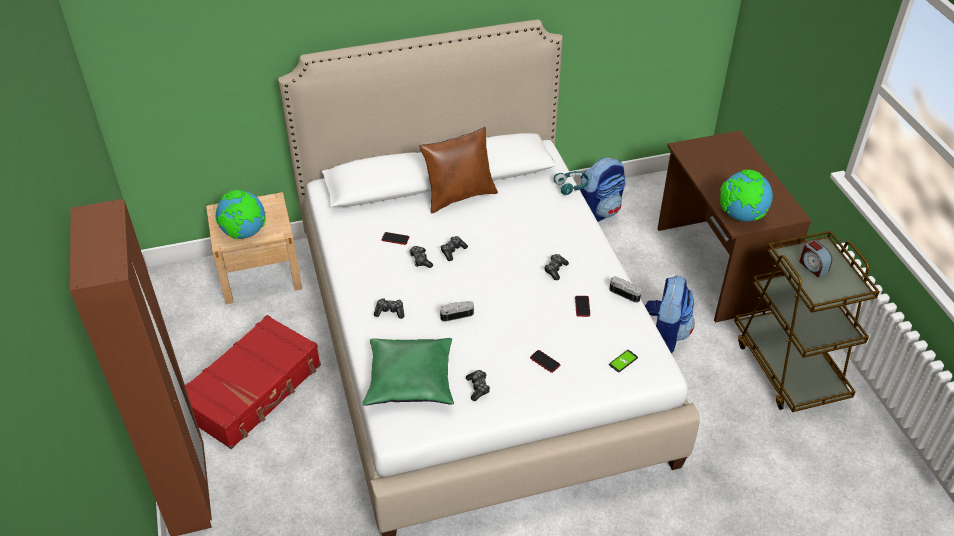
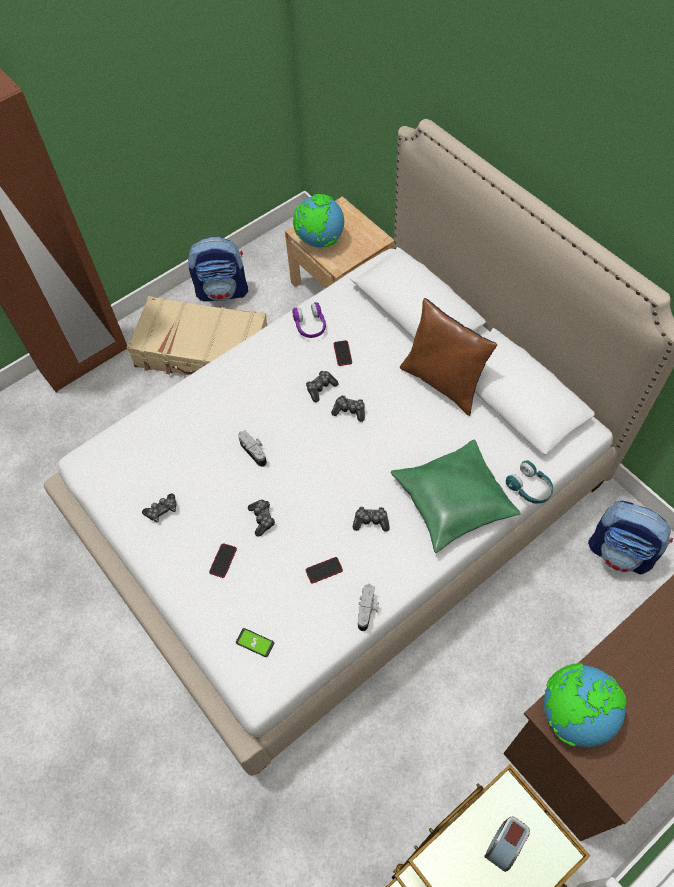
camera: 70 degrees right, 15 degrees up
(254, 390) = (202, 351): red suitcase -> beige suitcase
(354, 248) = (310, 326): none -> purple headphones
(390, 311) = (235, 393): game controller -> game controller (262, 519)
(411, 379) = (152, 448): green pillow -> green pillow (454, 500)
(664, 335) = (450, 696): backpack -> backpack (223, 291)

